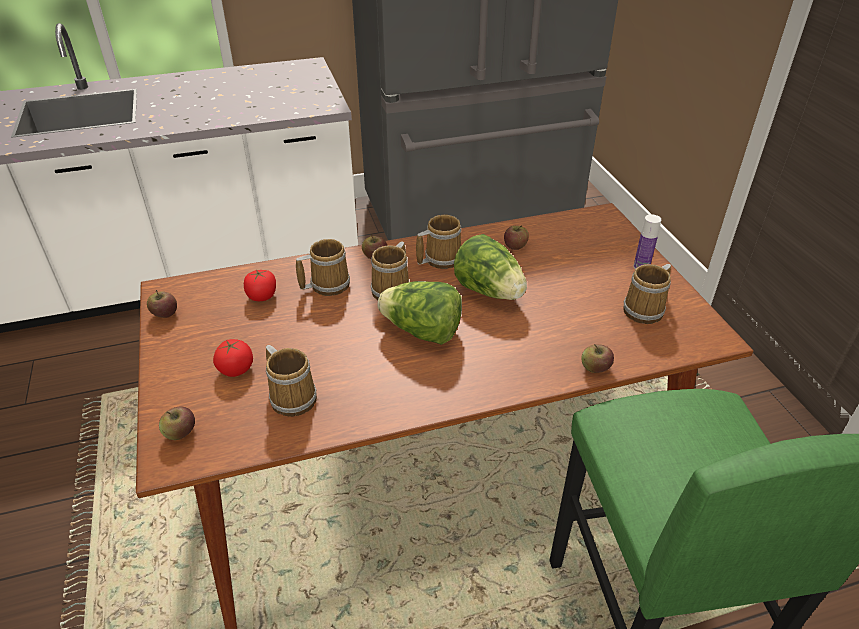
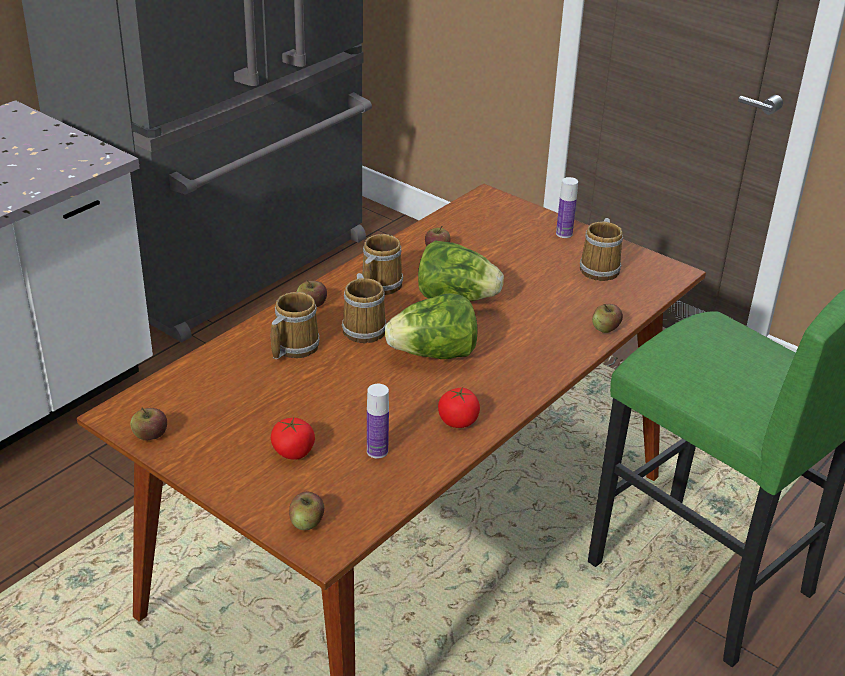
camera: 35 degrees left, 5 degrees down
(262, 296) = (237, 381): tomato -> tomato (458, 421)
(293, 396) = (377, 451): mug -> bottle

